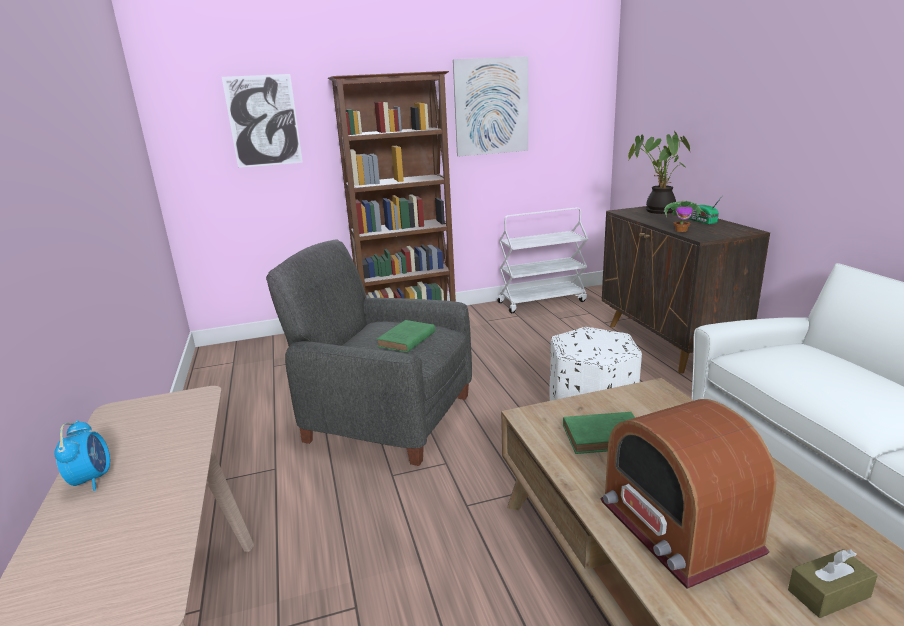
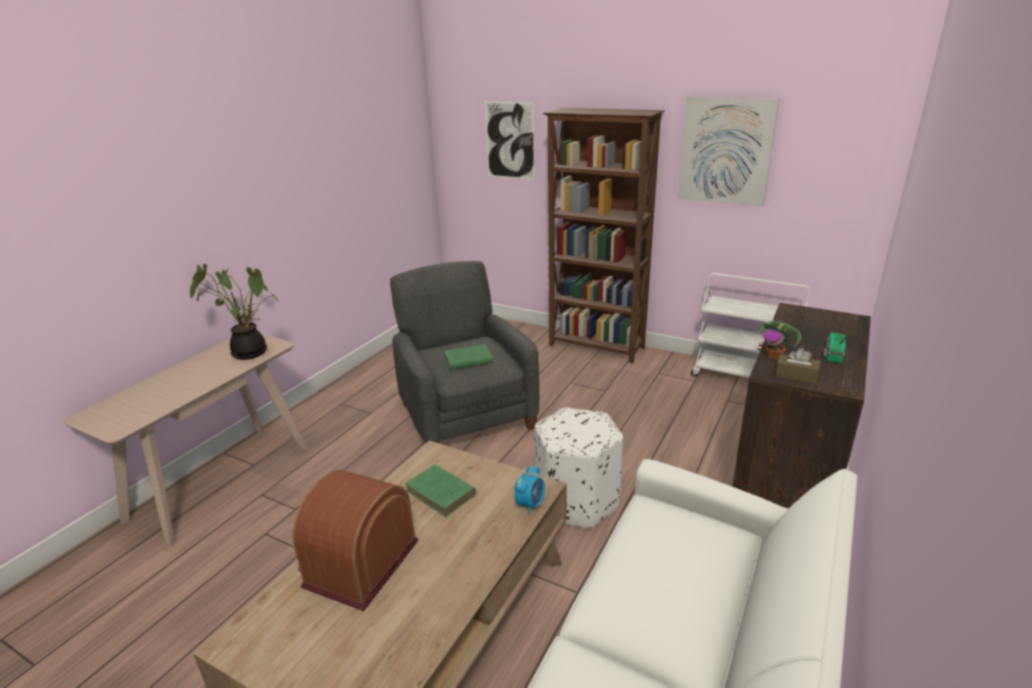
camera: 45 degrees right, 5 degrees up
(92, 479) = (188, 368): alarm clock -> alarm clock (530, 504)
(657, 211) = (829, 323): potted plant -> potted plant (250, 351)
(828, 593) = (343, 650): brown tissue box -> brown tissue box (796, 376)

